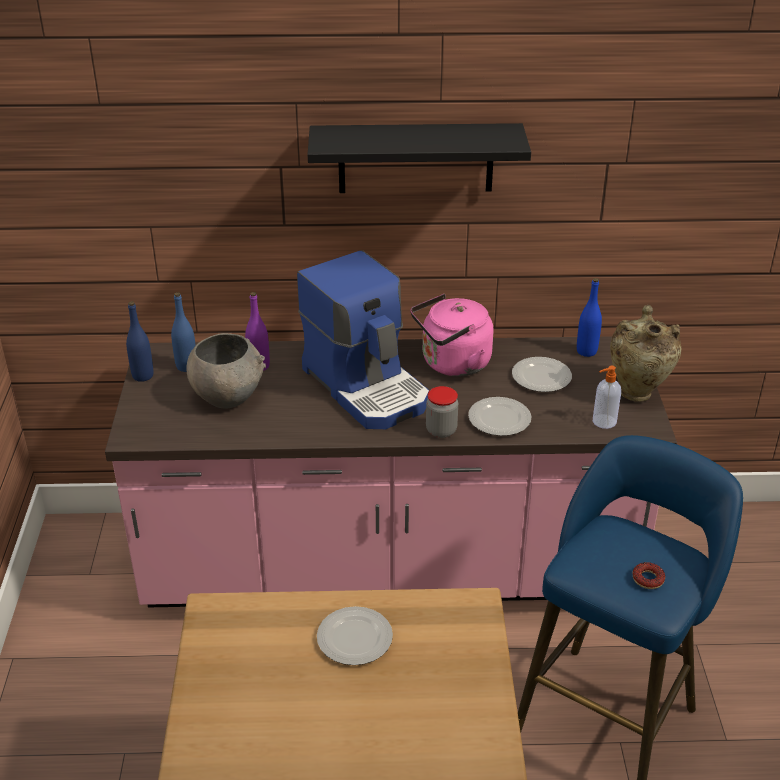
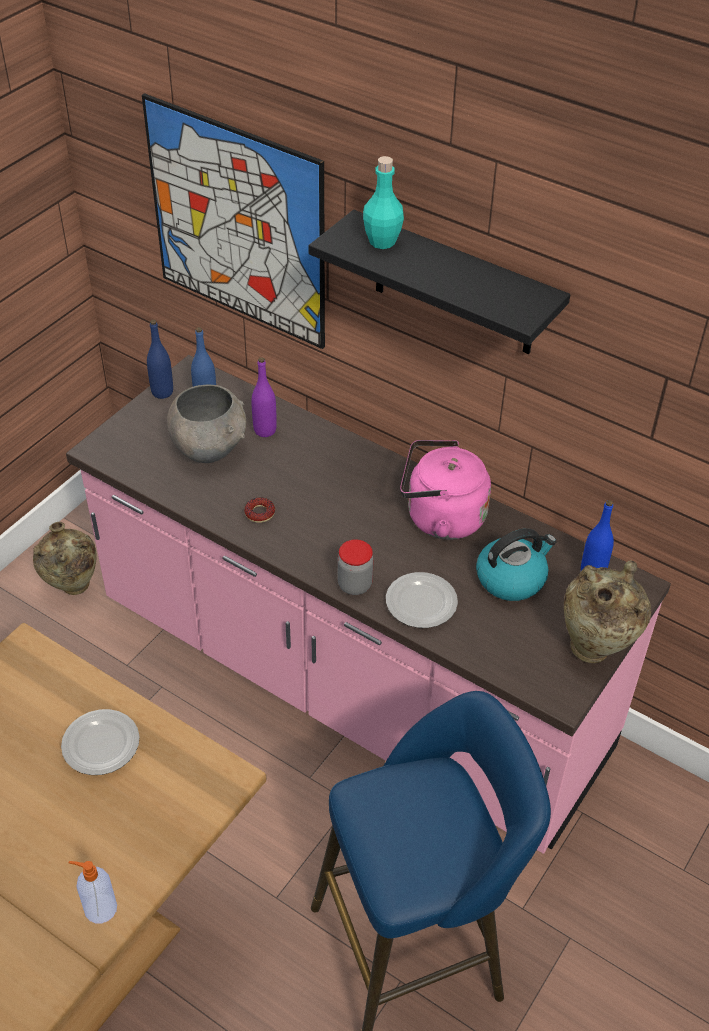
camera: 35 degrees right, 10 degrees up
(88, 624) = (72, 588): none -> beige vase
(182, 186) = (237, 224): none -> picture
(359, 135) = (382, 242): none -> turquoise bottle
(367, 386) = (337, 501): coffee machine -> none
(540, 377) = (511, 578): plate -> kettle
(603, 422) = (521, 662): soap dispenser -> soap dispenser (99, 908)
(648, 579) = (413, 852): donut -> donut (260, 513)

